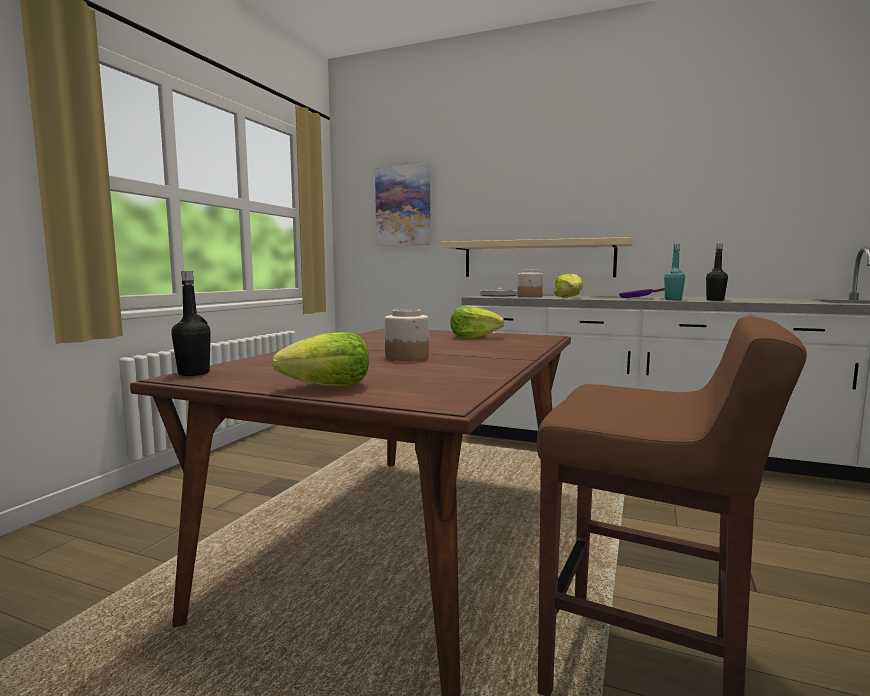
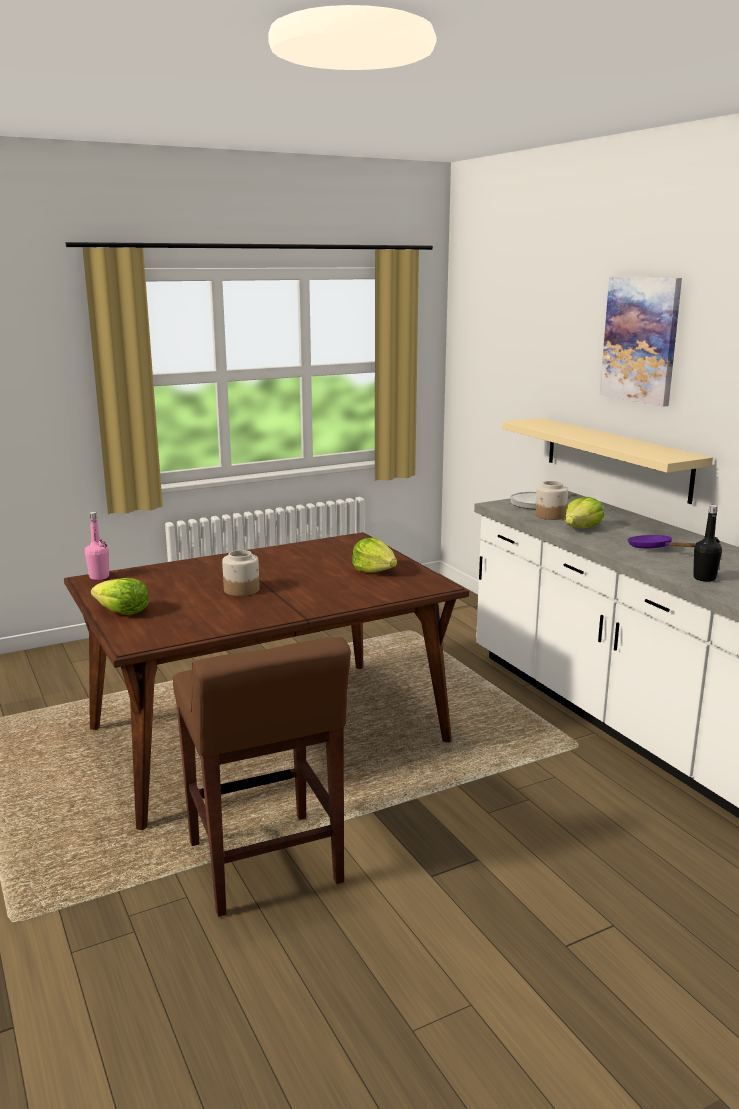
camera: 40 degrees right, 10 degrees up
(194, 373) = (99, 577): black bottle -> pink bottle
(403, 206) = (501, 359): picture -> picture (641, 339)
(673, 300) = (658, 565): turquoise bottle -> none

